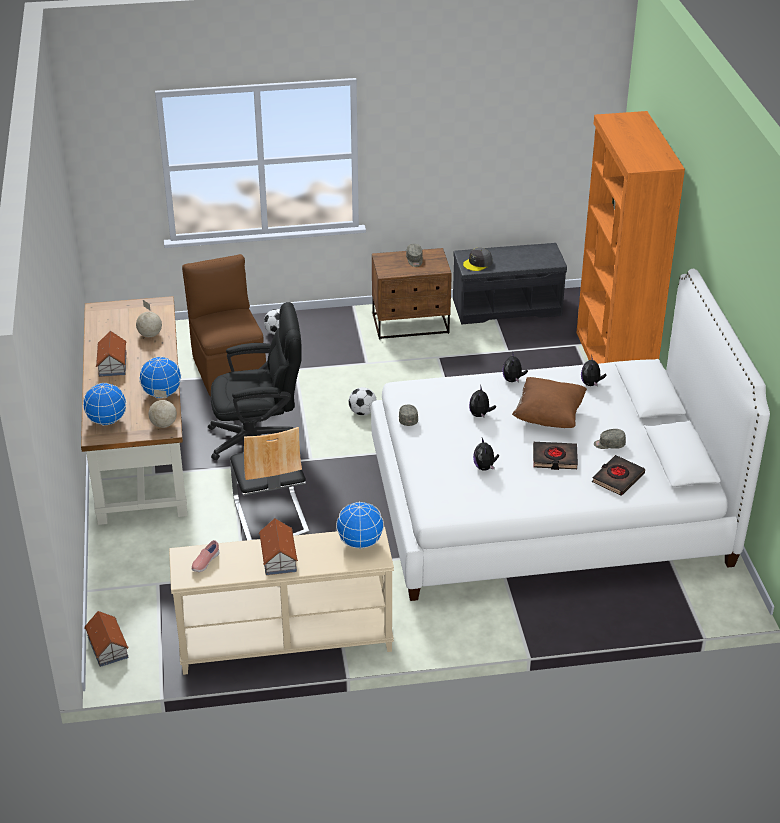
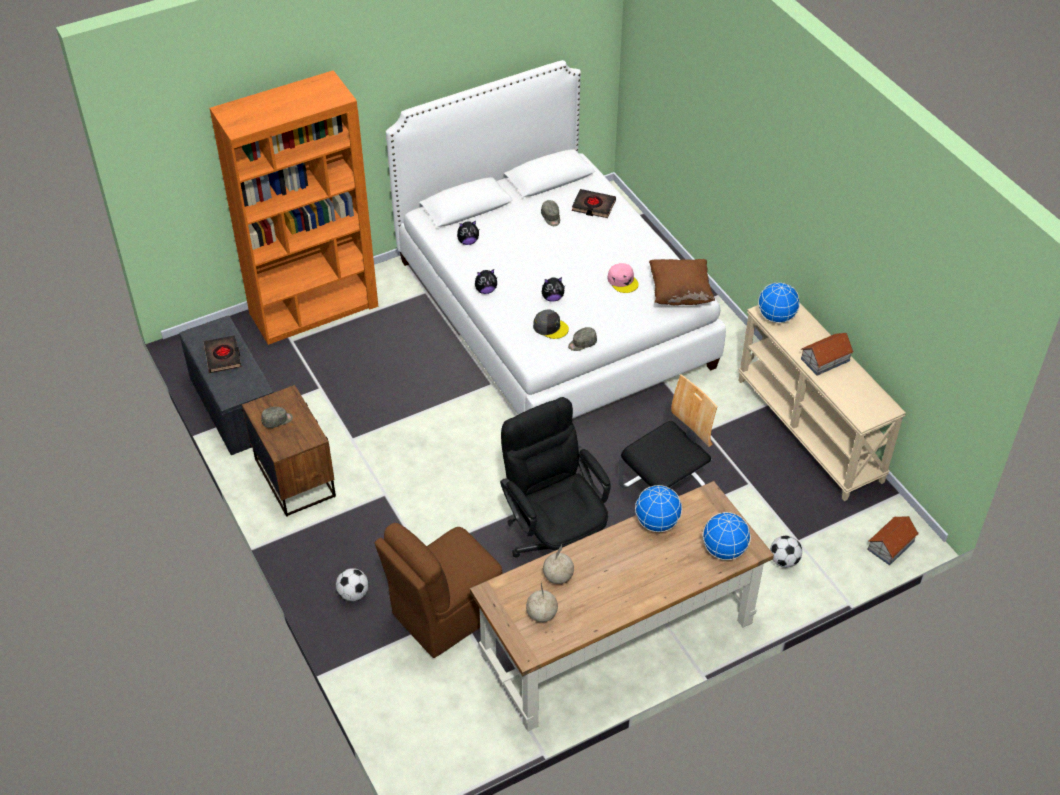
camera: 110 degrees left, 10 degrees up
(112, 364) = (628, 588): toy house -> none
(164, 425) = (704, 501): globe -> globe (542, 614)
(205, 562) = (862, 402): pink shoe -> none
(362, 412) = (474, 472): football -> football (784, 560)
(478, 263) = (245, 383): grey cap -> grey cap (550, 327)
(485, 467) = (623, 281): plush toy -> pink cap
(548, 416) = (531, 257): brown pillow -> brown pillow (680, 293)
(554, 458) = (588, 244): black book -> black book (223, 356)

